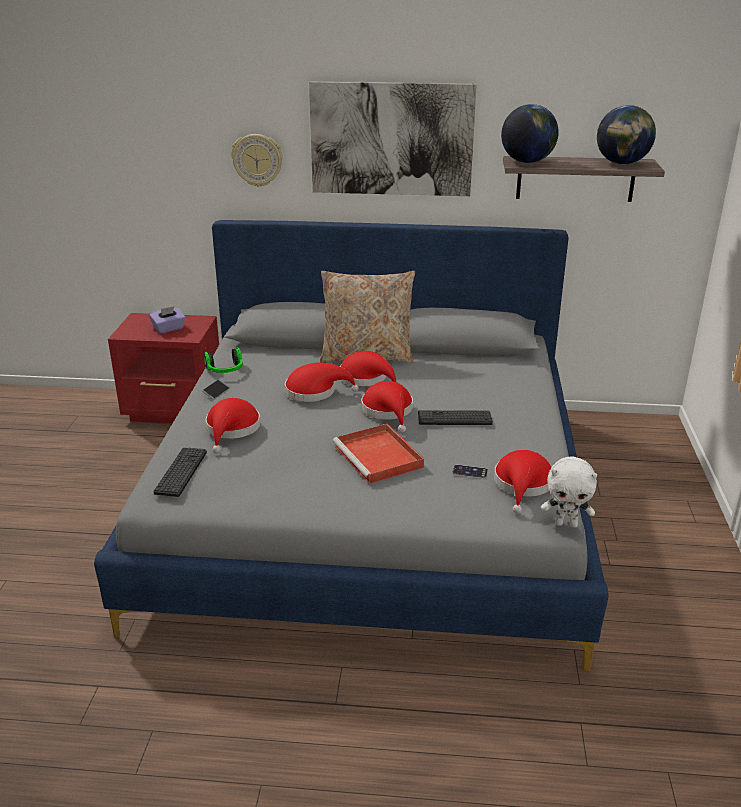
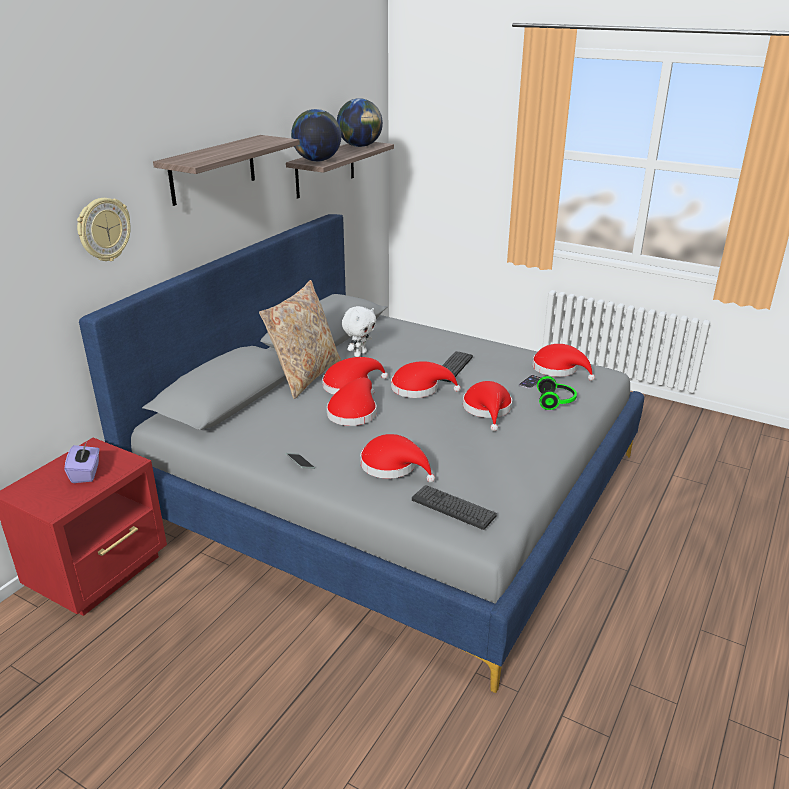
camera: 65 degrees left, 0 degrees up
(225, 371) = (258, 451): headphones -> headphones (556, 401)
(379, 457) = (488, 409): red tray -> red hat
(391, 139) = (213, 169): picture -> shelf
(566, 523) = (607, 370): white plush toy -> white plush toy (359, 354)

